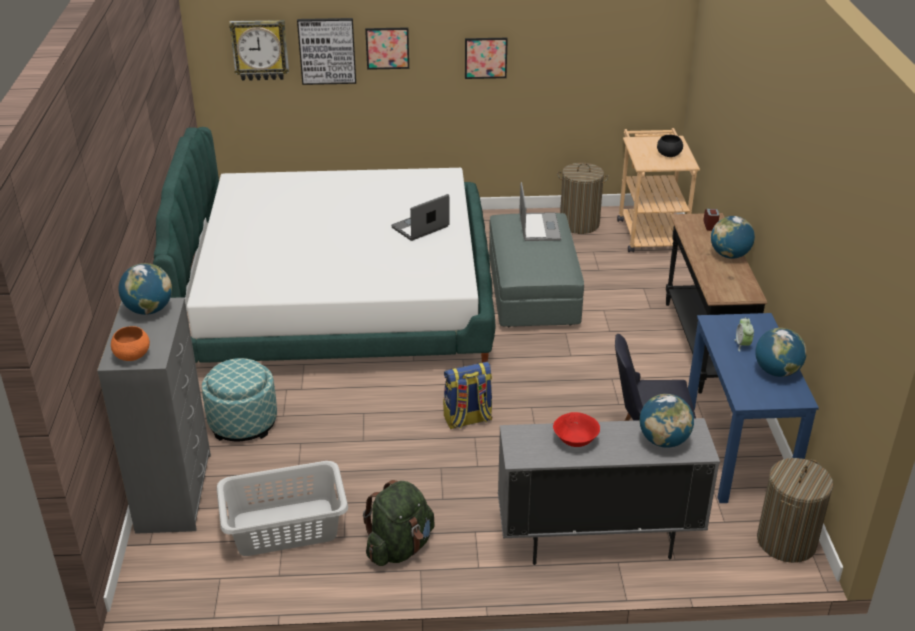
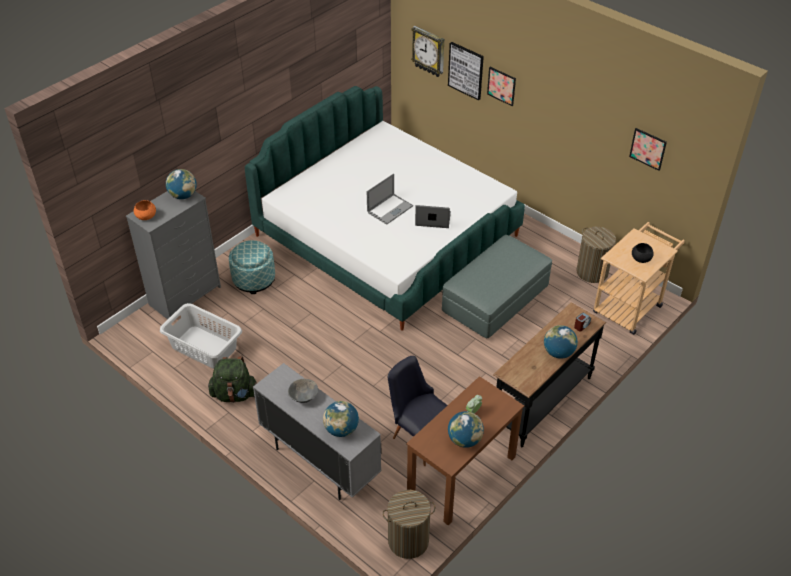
camera: 45 degrees right, 10 degrees up
(467, 419) = (352, 352): backpack -> none
(485, 58) = (562, 122): picture -> picture (648, 149)
(539, 227) = (516, 260): laptop -> laptop (390, 209)
(576, 439) = (304, 397): red bowl -> grey bowl
(737, 450) = (461, 475): blue desk -> brown desk

